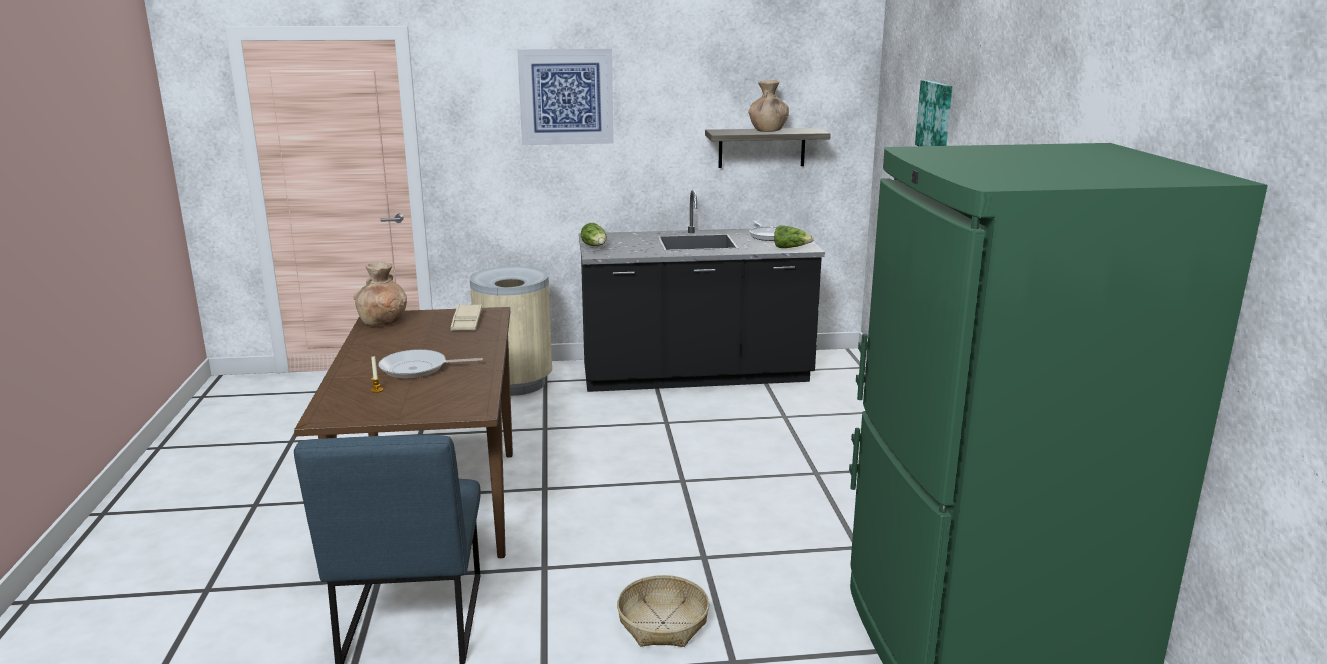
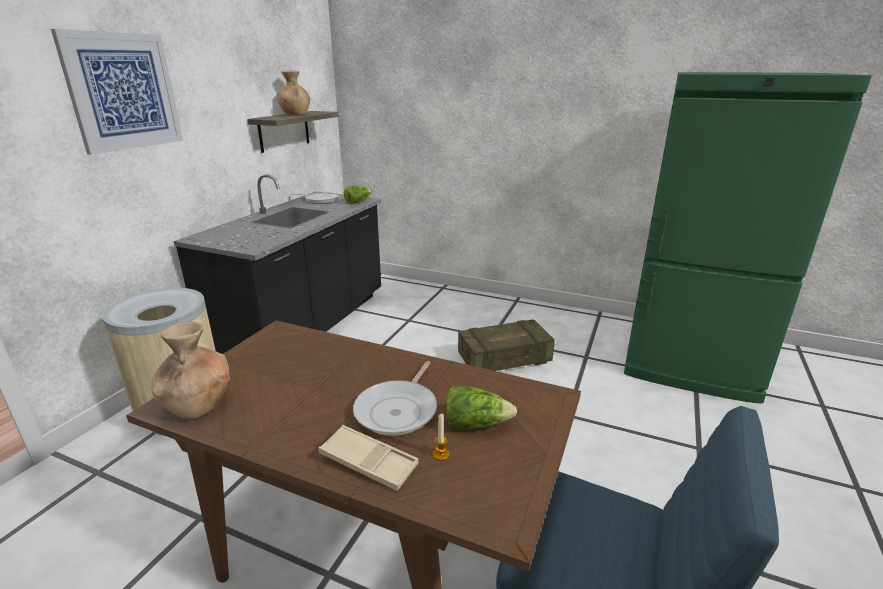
camera: 60 degrees left, 5 degrees up
(467, 322) = (287, 350): beige tray -> beige tray (368, 462)
(595, 246) = (230, 244): lettuce -> lettuce (475, 423)
(663, 623) = (645, 463): basket -> none
(774, 493) = (504, 359): none -> crate
(936, 116) = (440, 86): picture -> none

